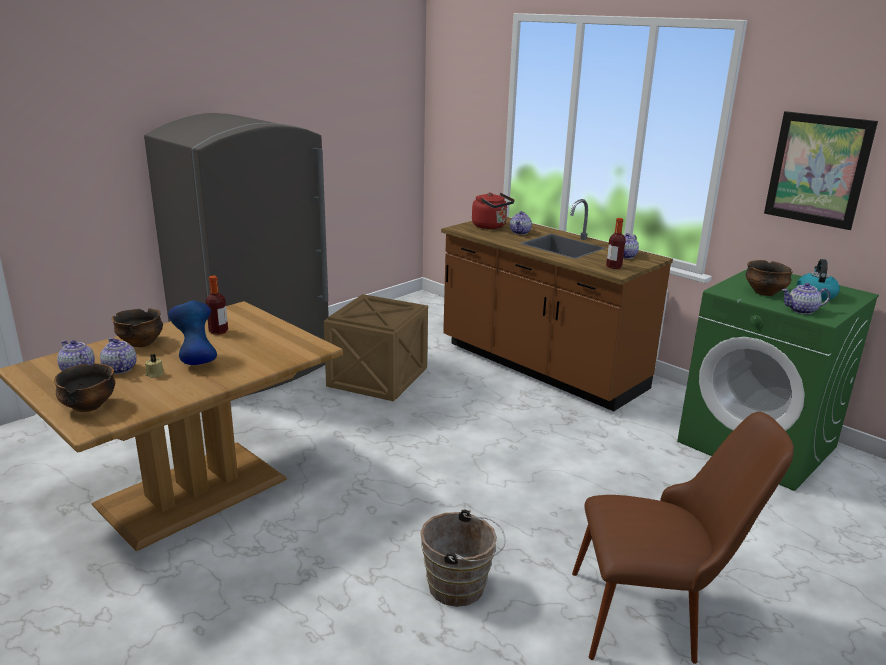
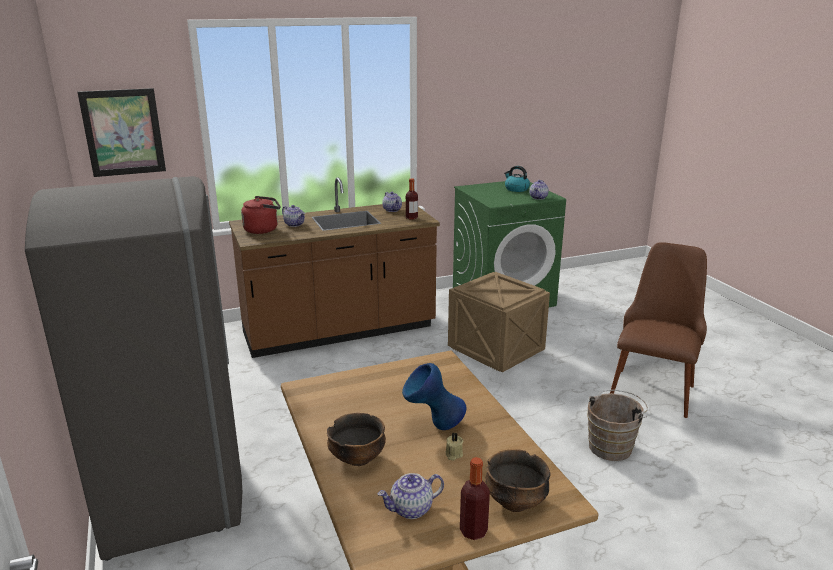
camera: 65 degrees left, 0 degrees up
(119, 369) = (425, 477): teapot -> none
(218, 331) = (362, 406): bottle -> bottle (473, 531)
(378, 378) = (280, 412): crate -> crate (495, 348)
(764, 292) = (504, 197): bowl -> none
(818, 169) = (478, 112): picture -> picture (123, 132)

